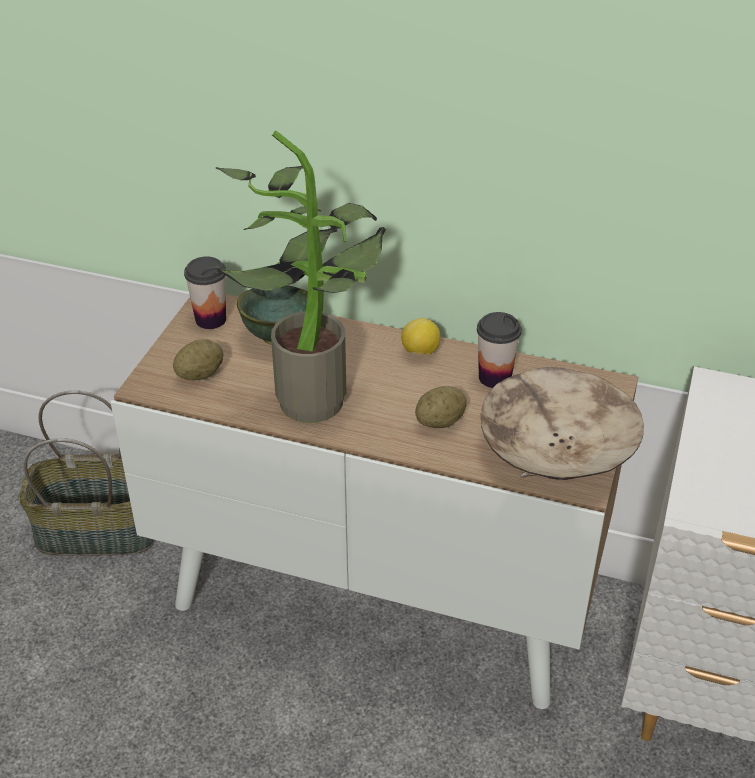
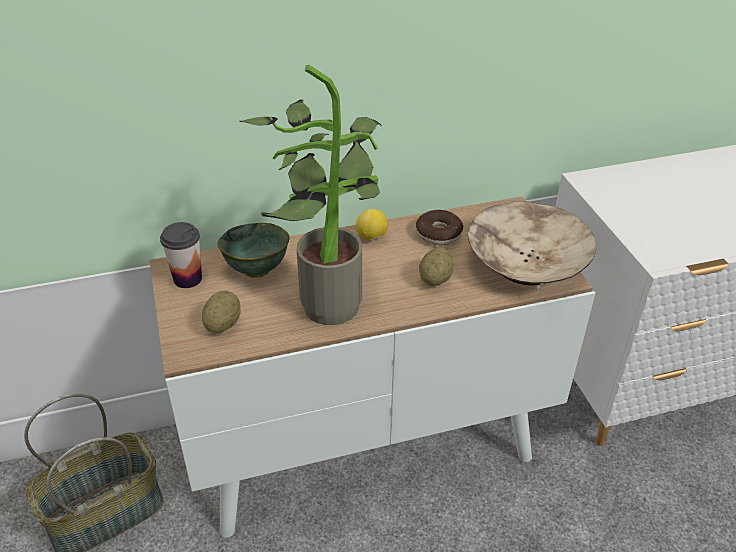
camera: 35 degrees left, 0 degrees up
(494, 378) = (438, 234): cup -> donut

